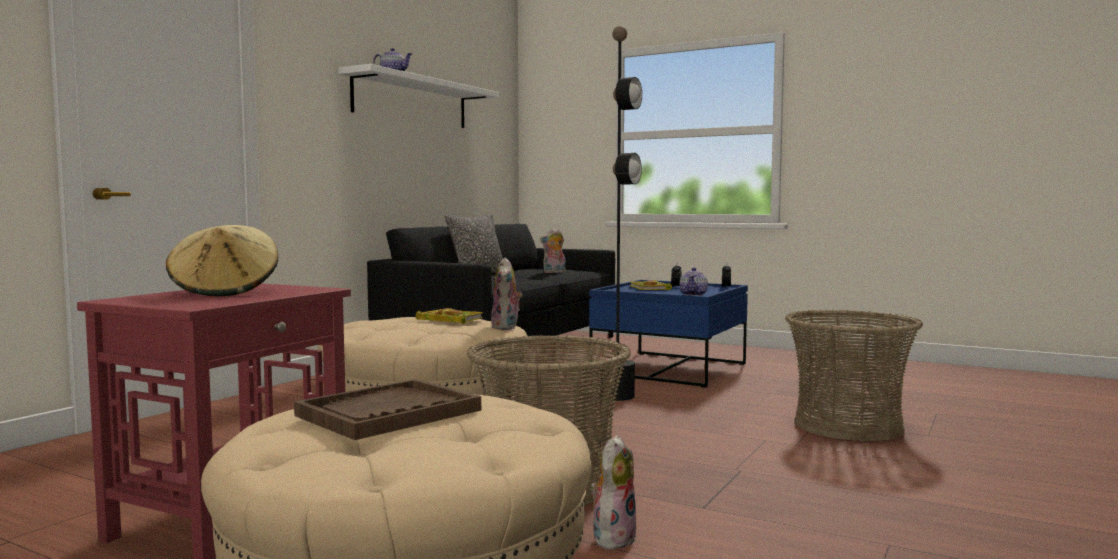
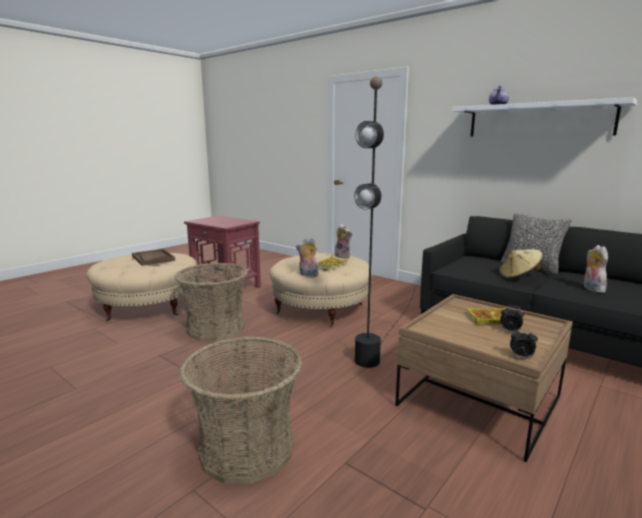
camera: 100 degrees right, 10 degrees up
(225, 292) = (228, 221): beige hat -> beige hat (519, 276)
(612, 537) = (152, 334): plush toy -> plush toy (343, 256)
(669, 369) = (479, 401): blue coffee table -> brown coffee table
(694, 294) = (437, 330): teapot -> none

